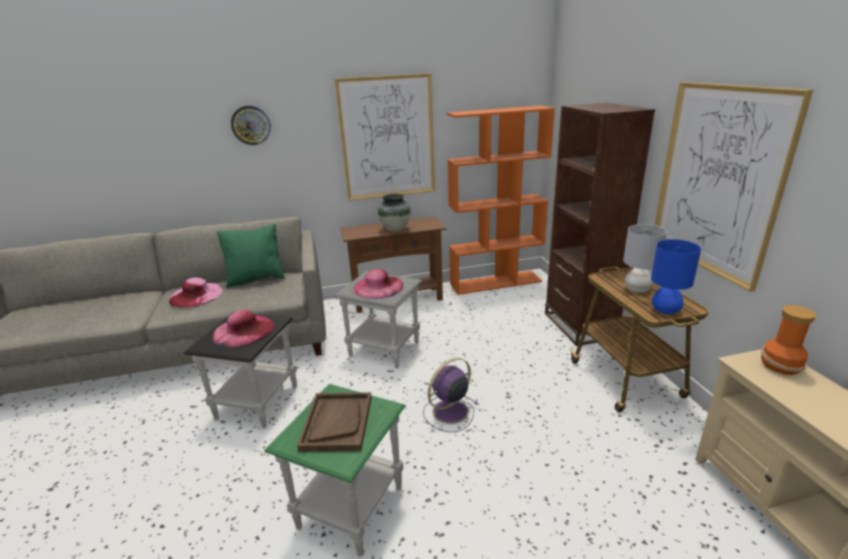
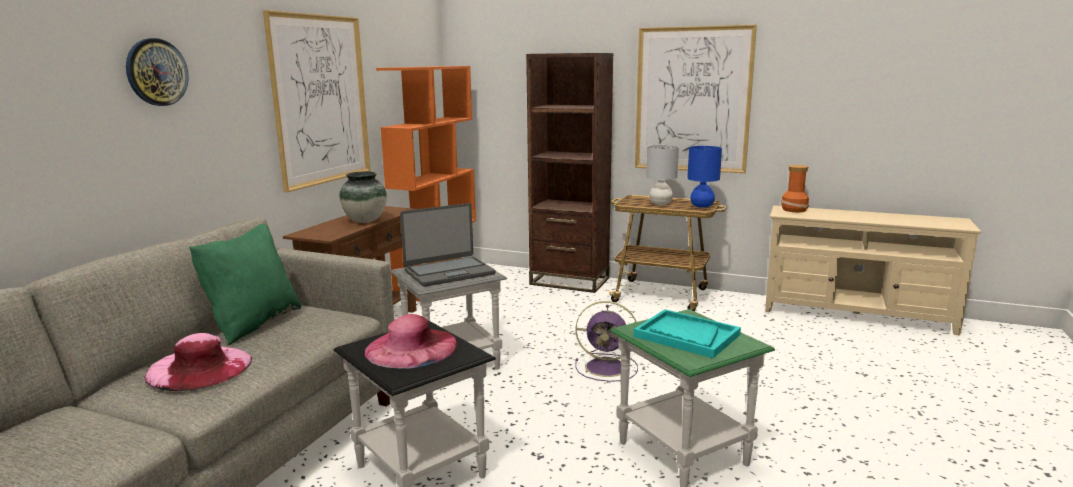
camera: 55 degrees left, 10 degrees down
(337, 422) = (686, 336): brown tray -> turquoise tray
(378, 287) = (449, 272): pink hat -> laptop
(449, 412) = (608, 367): purple fan -> purple fan turned 75 degrees counterclockwise

